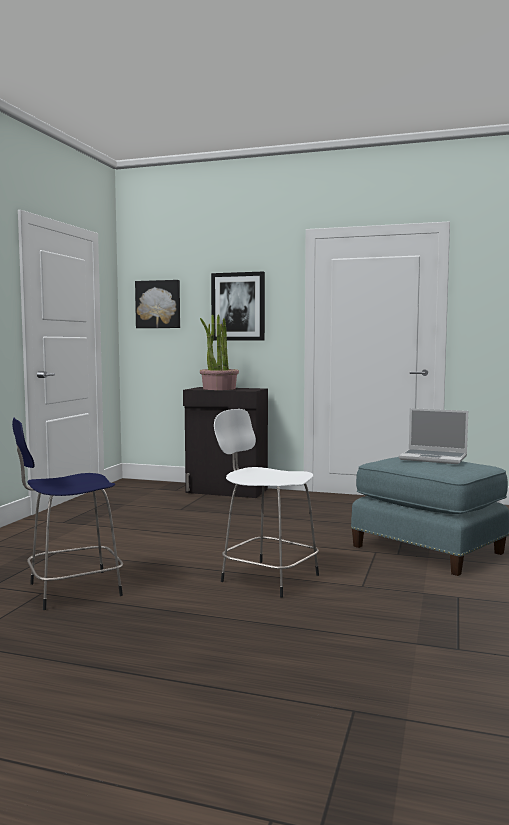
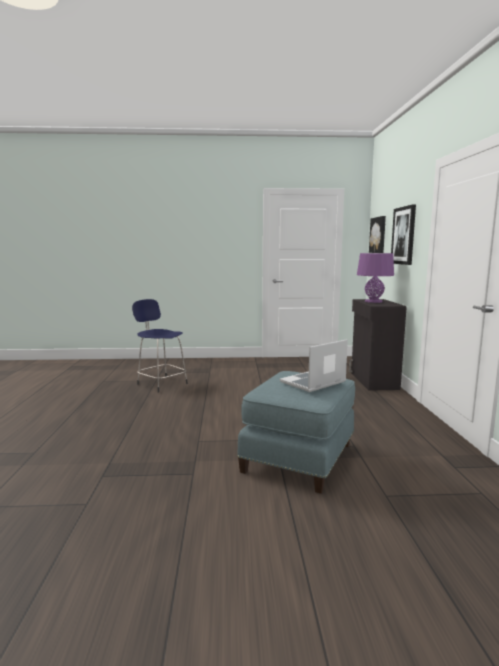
camera: 70 degrees right, 5 degrees up
(219, 389) = (373, 301): potted plant -> purple table lamp
(267, 577) = (199, 415): white stool -> none
(434, 458) = (313, 382): laptop -> laptop turned 45 degrees clockwise

